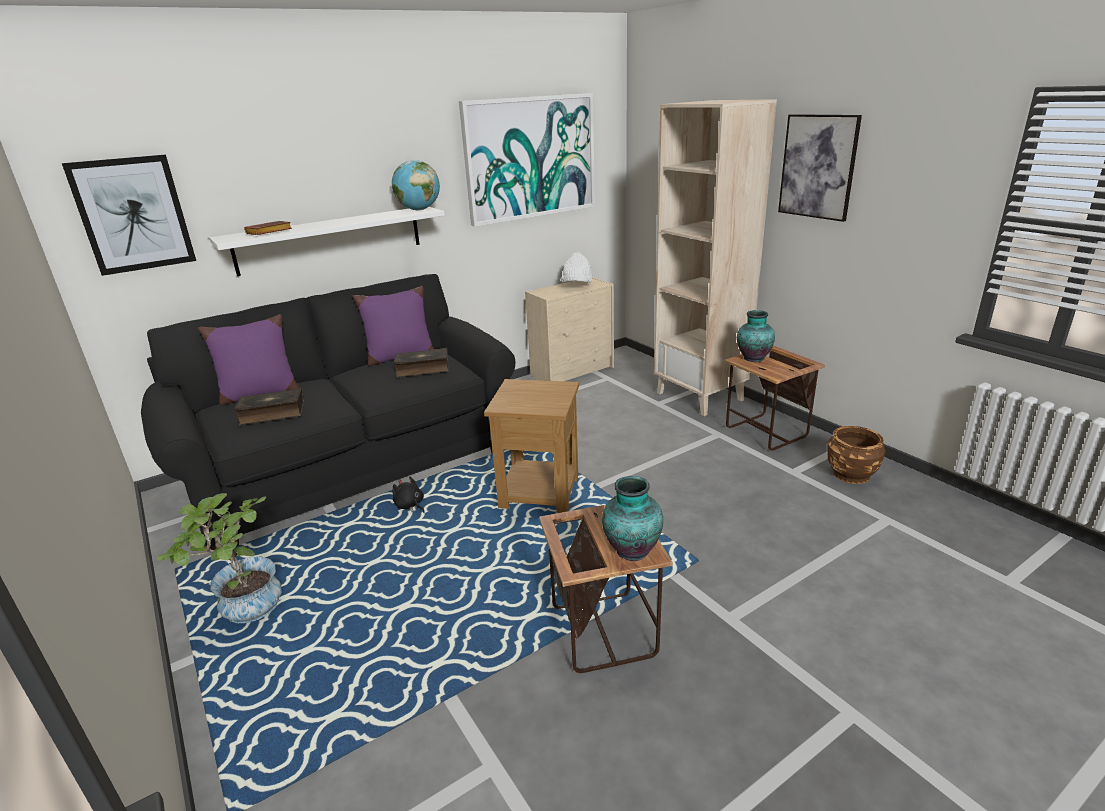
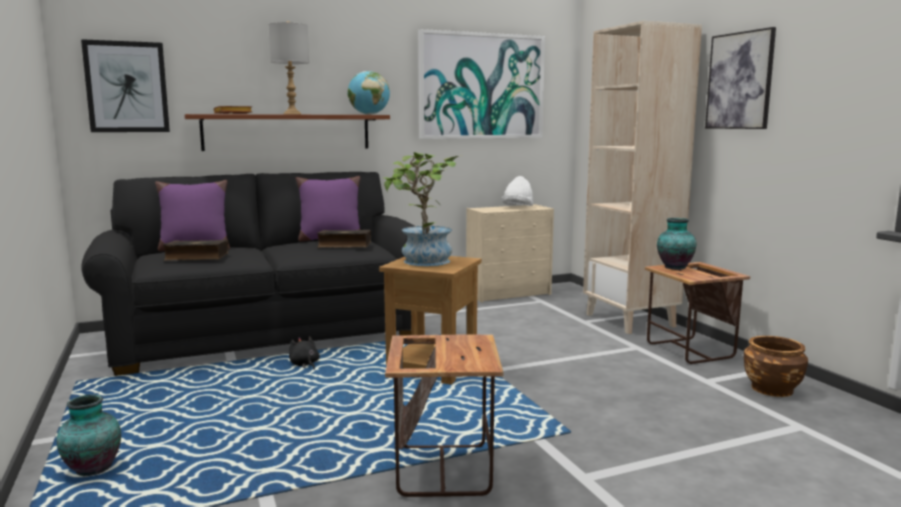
camera: 10 degrees right, 15 degrees down
(245, 612) = (117, 415): potted plant -> potted plant (422, 262)
(330, 240) = (287, 132): white shelf -> brown shelf
(336, 223) = (292, 114): none -> grey table lamp
(630, 550) = (466, 361): vase -> vase (92, 469)

